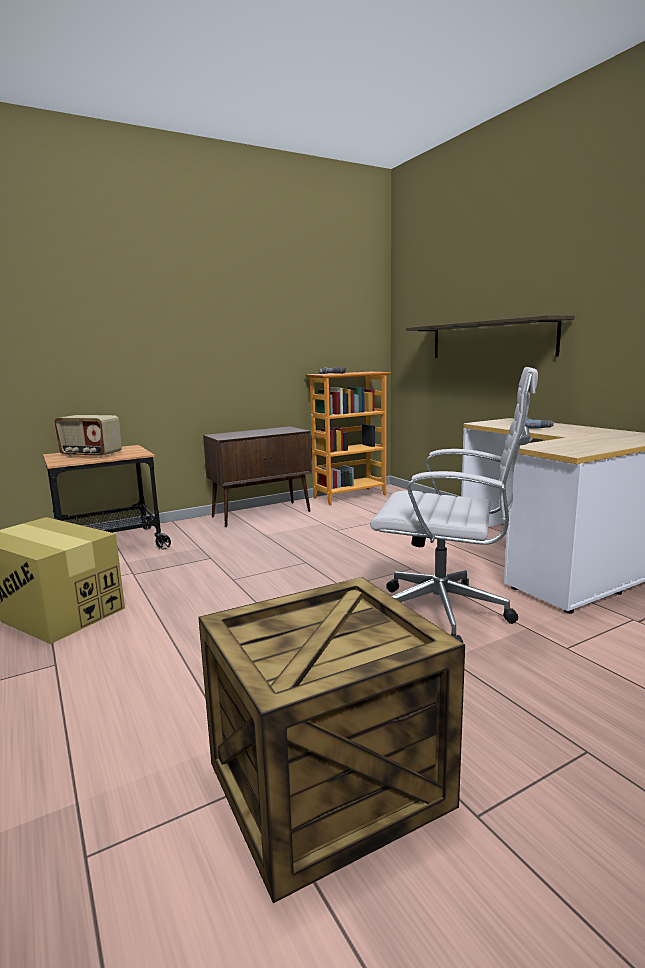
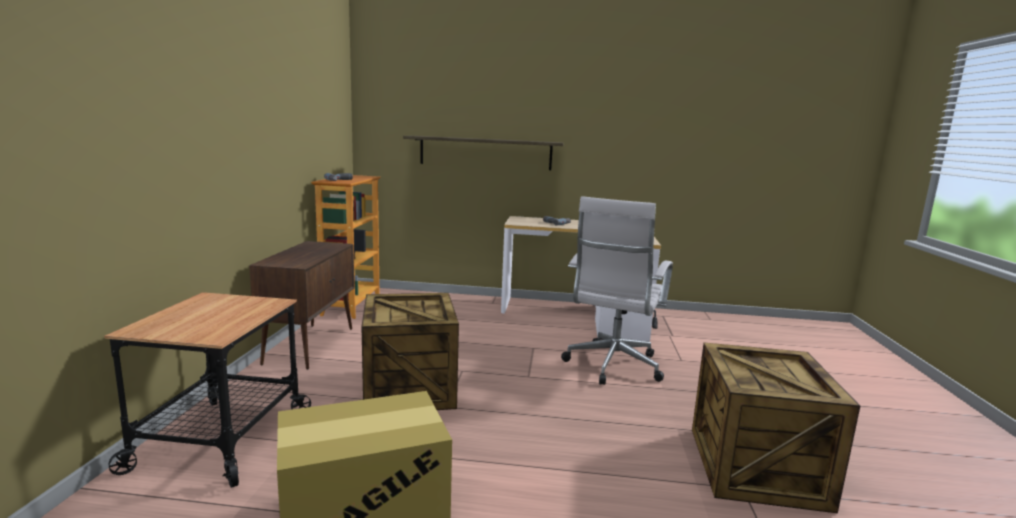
camera: 55 degrees left, 0 degrees up
(90, 455) = (207, 318): radio -> none
(244, 558) = (407, 388): none -> crate
(447, 614) = (612, 367): white office chair -> white office chair turned 150 degrees clockwise

